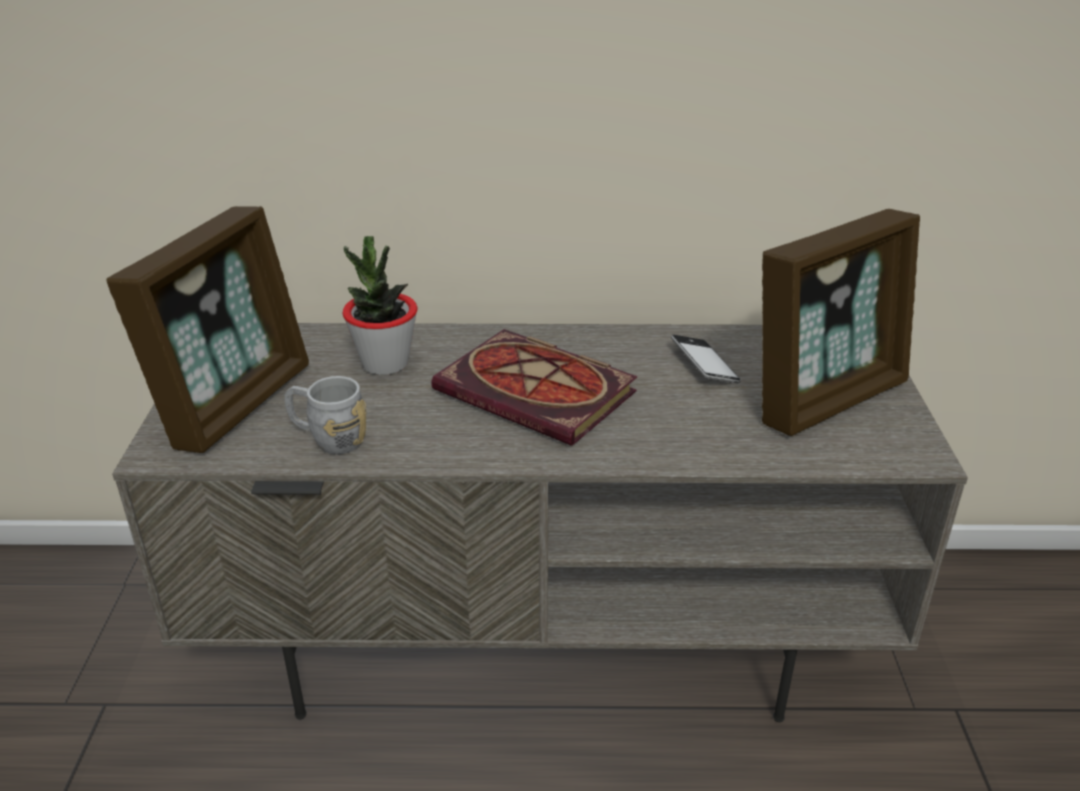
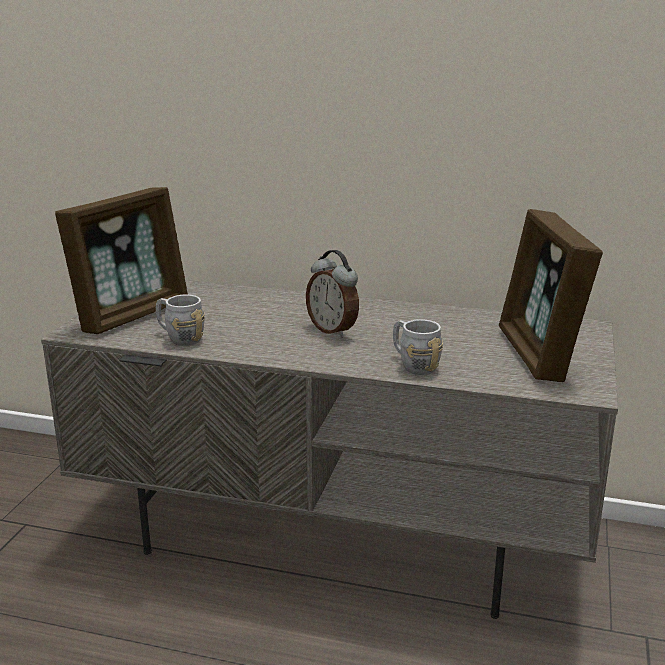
camera: 15 degrees right, 10 degrees down
(385, 364) = (238, 306): potted plant -> none
(541, 392) = (333, 330): book -> alarm clock
(679, 440) = (413, 364): none -> grey mug
(704, 365) = (459, 329): phone -> none
(826, 397) = (539, 355): picture frame -> picture frame turned 105 degrees clockwise

